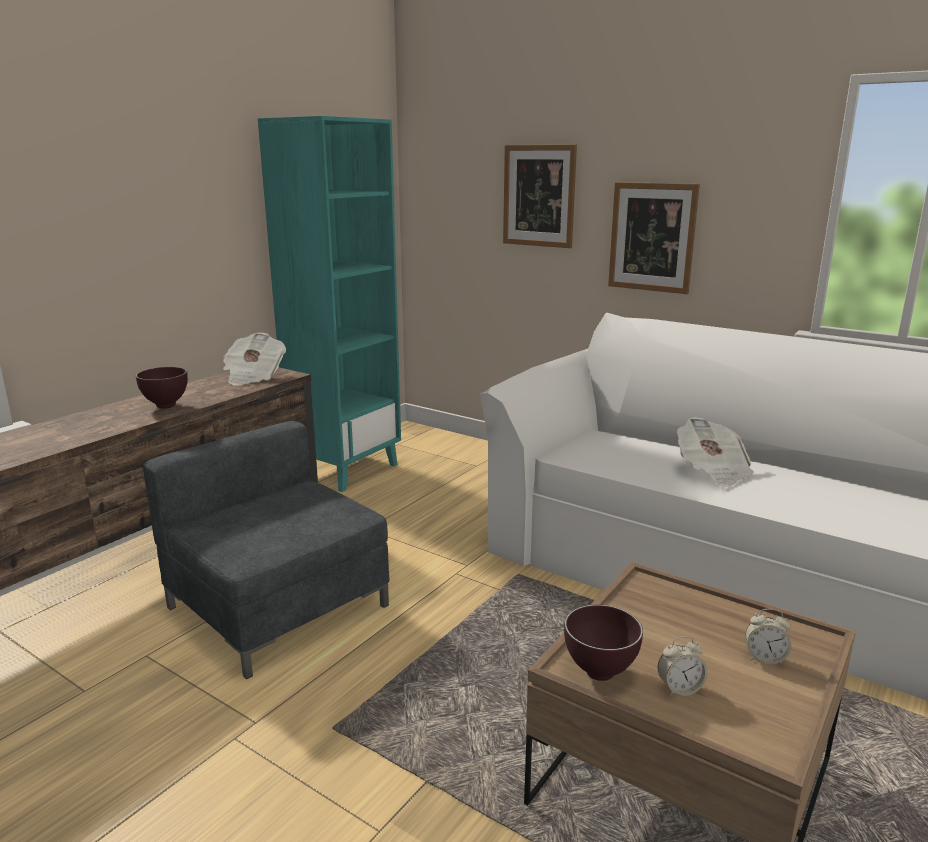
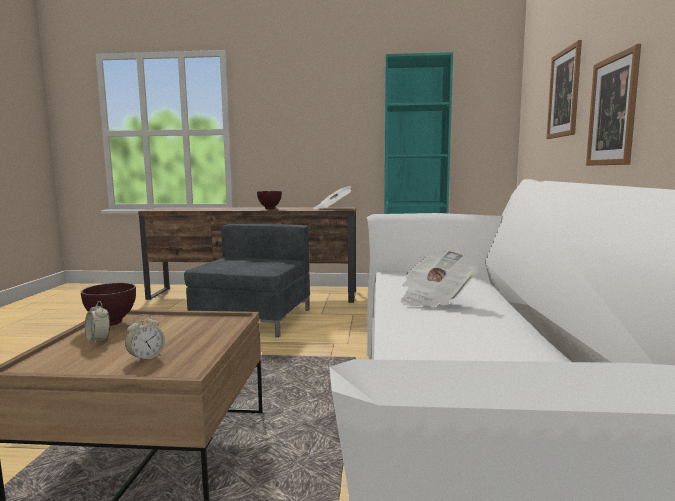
camera: 60 degrees right, 10 degrees down
(764, 658) = (146, 358): alarm clock -> alarm clock turned 120 degrees counterclockwise

